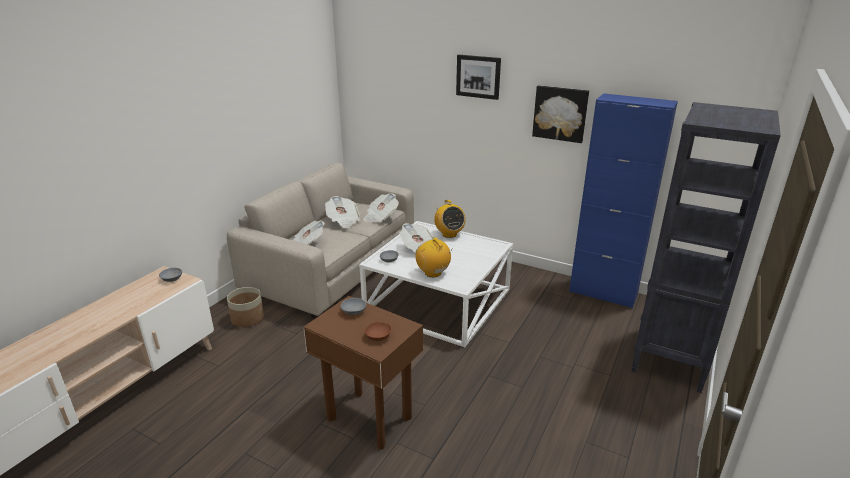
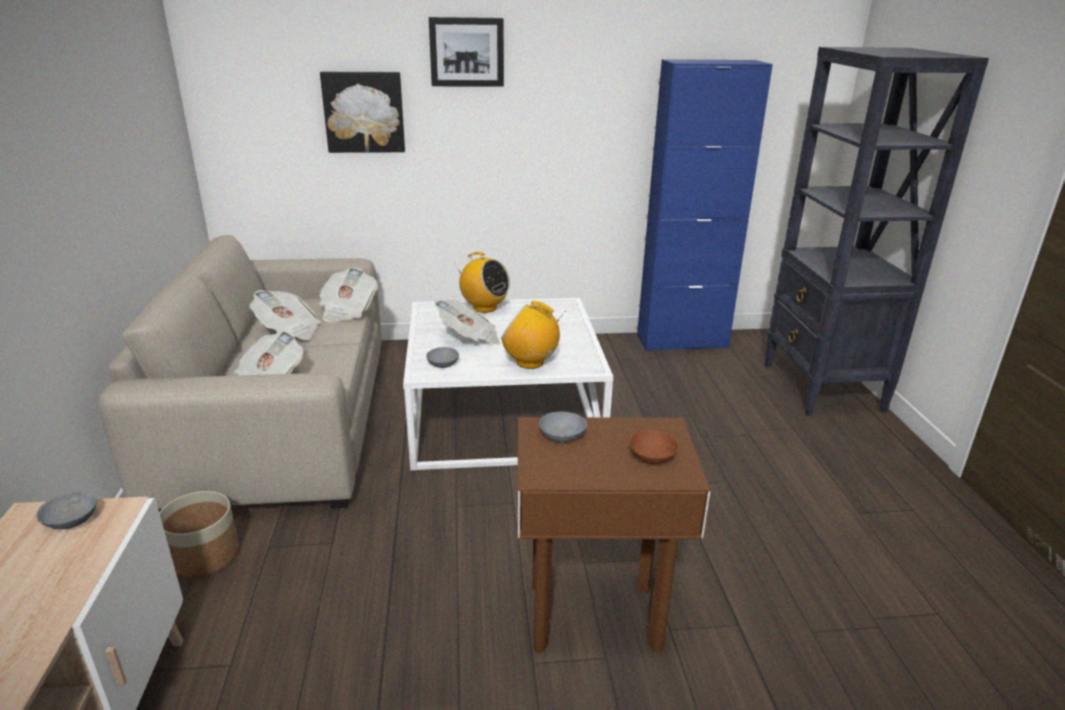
camera: 35 degrees left, 0 degrees up
(560, 113) = (600, 97): picture -> picture (364, 112)

